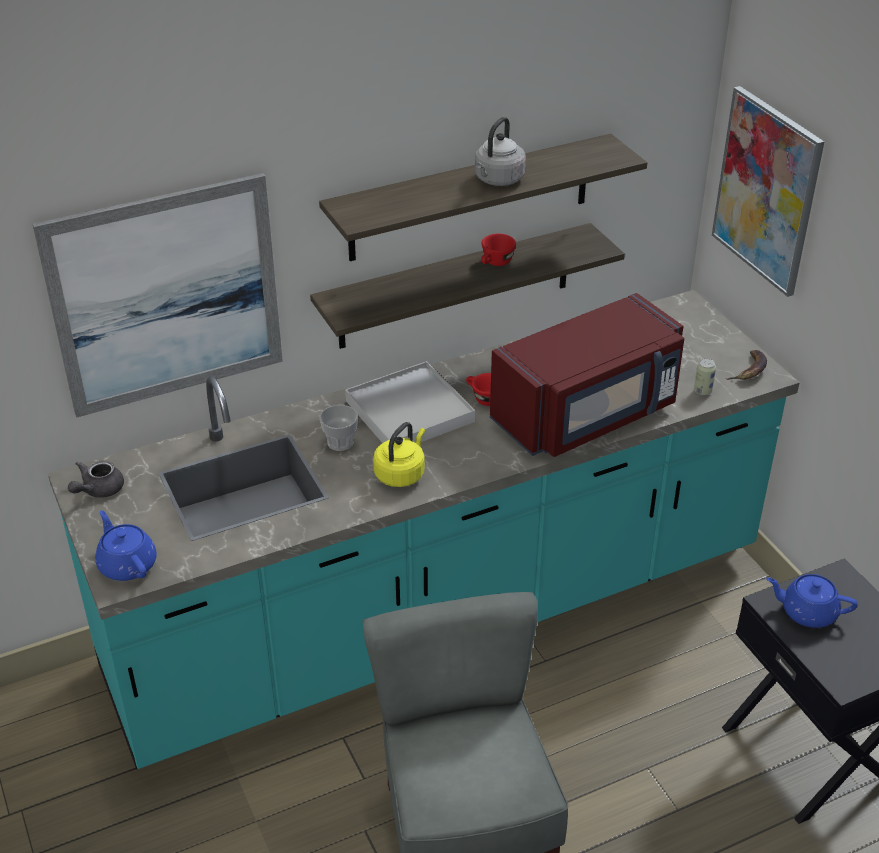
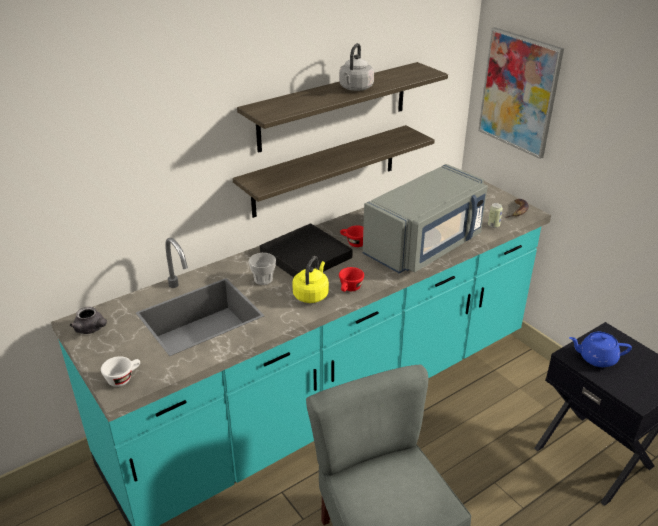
camera: 10 degrees left, 5 degrees down
(98, 490) = (92, 329): grey teapot -> grey teapot turned 75 degrees counterclockwise
(127, 564) = (123, 378): blue teapot -> white cup
(166, 296) = (133, 181): picture -> none
(409, 411) = (306, 256): white tray -> black tray
(495, 263) = (353, 150): red cup -> red cup (350, 289)
(587, 414) = (425, 246): red microwave -> grey microwave

